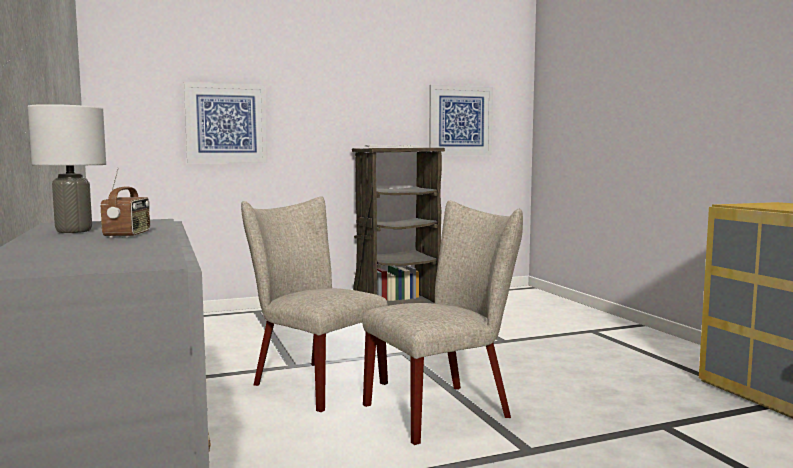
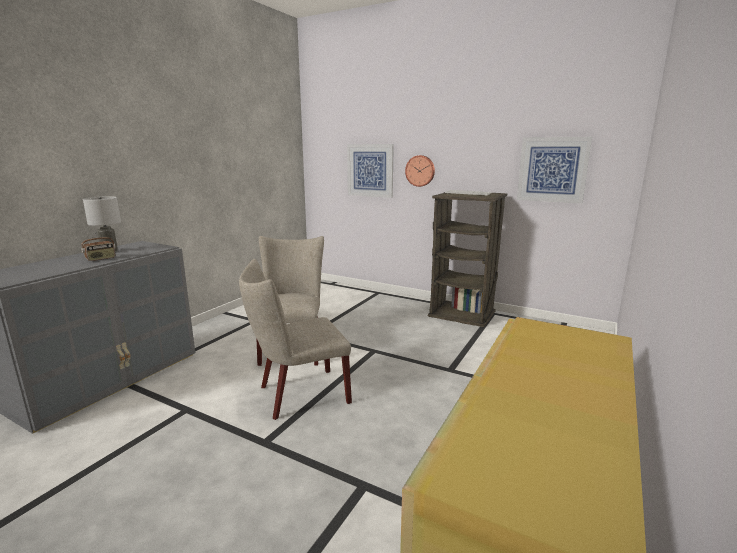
camera: 50 degrees right, 10 degrees up
(308, 123) = (420, 171): none -> wall clock
(445, 409) = (298, 395): beige chair -> beige chair turned 135 degrees clockwise

